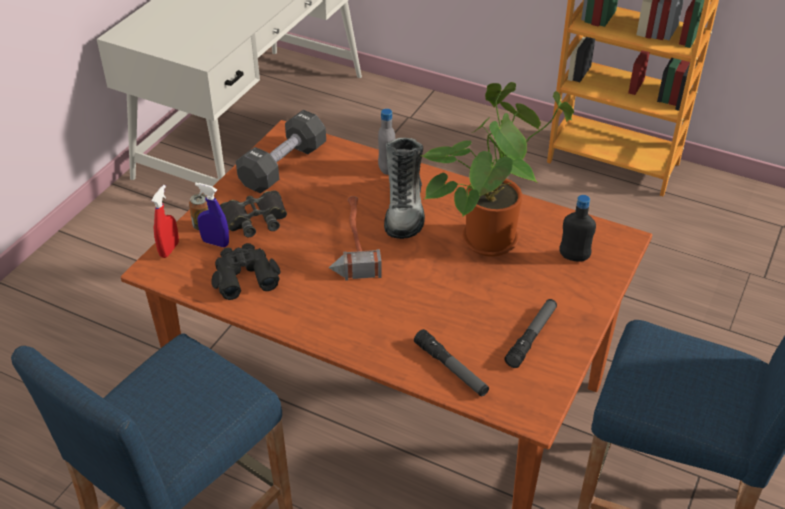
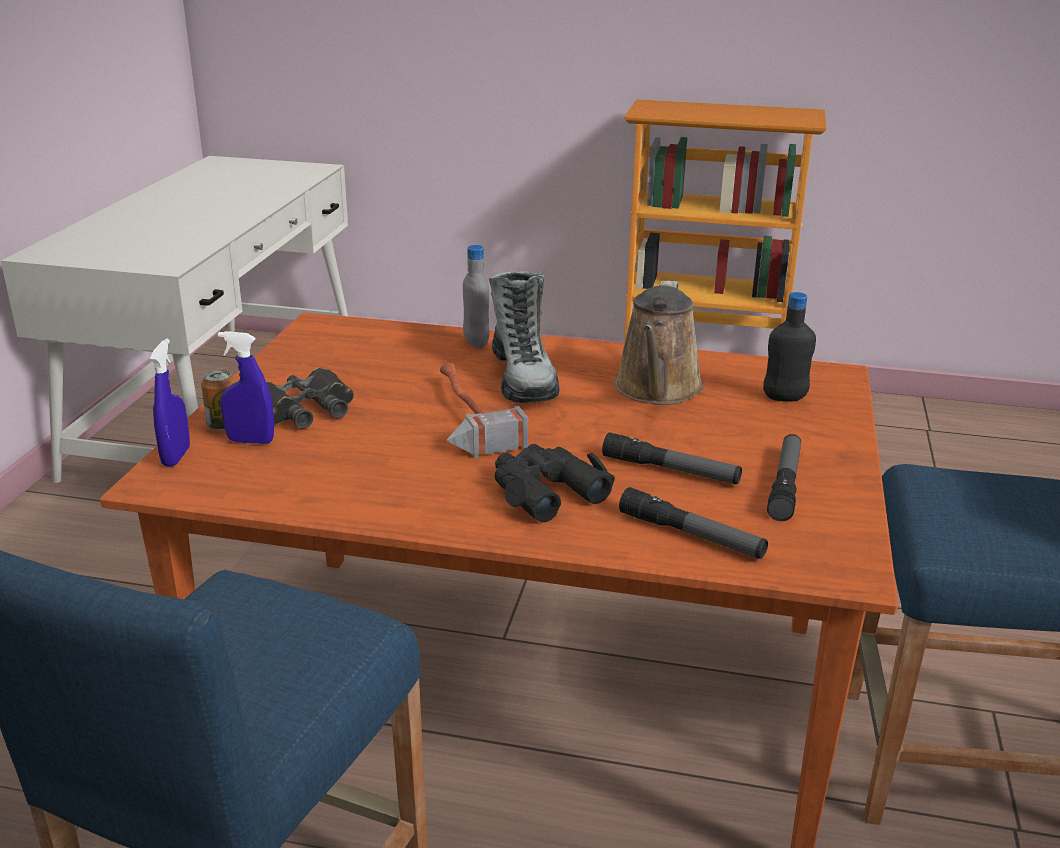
camera: 15 degrees left, 15 degrees down
(169, 249) = (176, 457): red spray bottle -> blue spray bottle
(244, 276) = (312, 472): black binoculars -> black binoculars (545, 491)
(283, 166) = (325, 353): black dumbbell -> none
(464, 312) = (670, 470): none -> flashlight
(489, 236) = (657, 390): potted plant -> brown watering can

